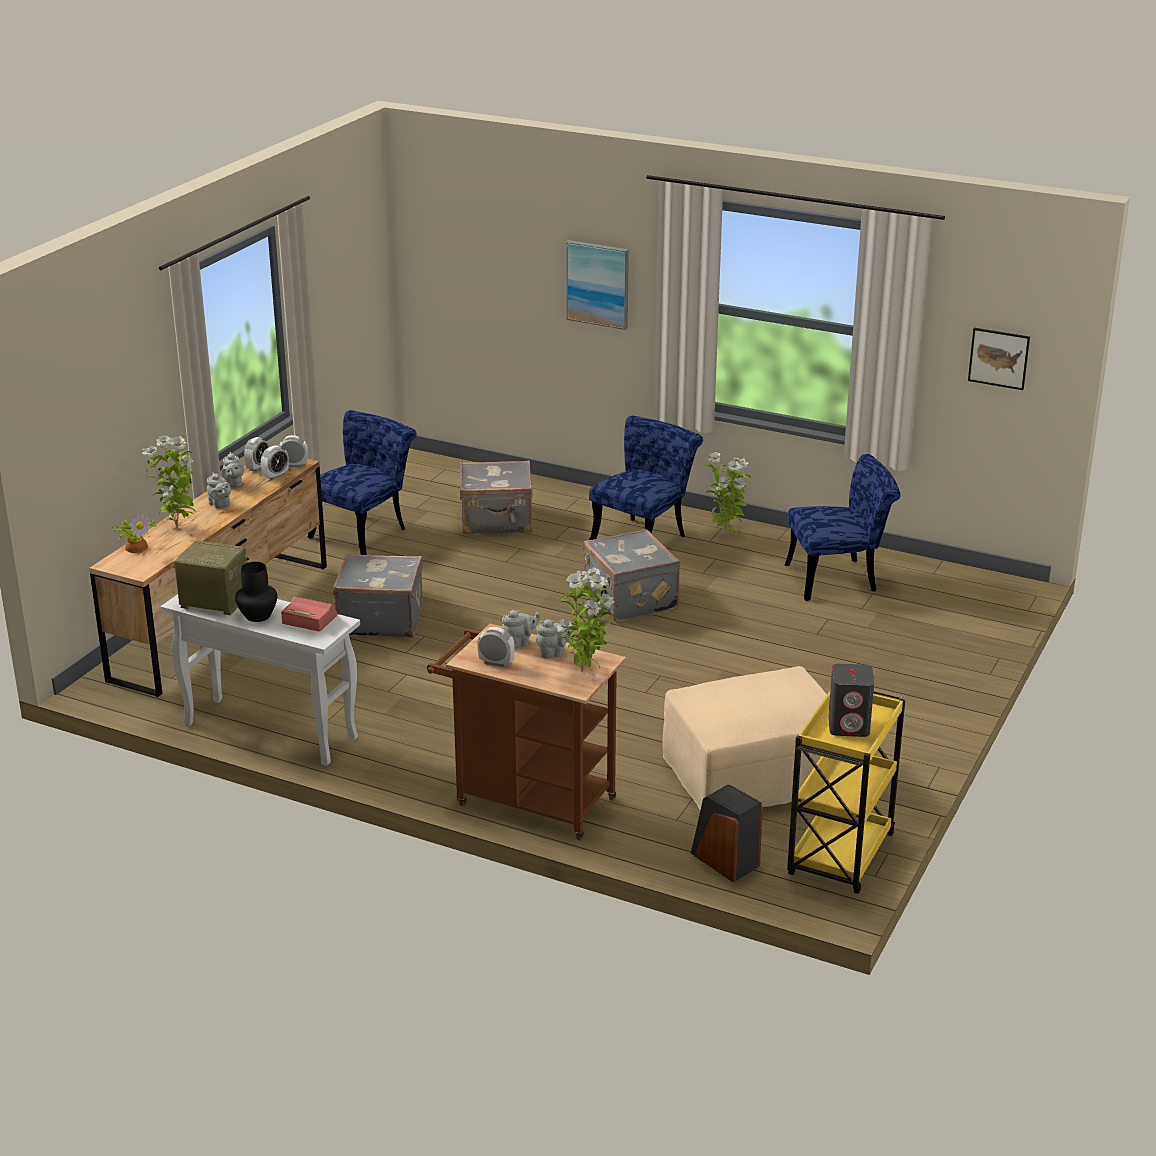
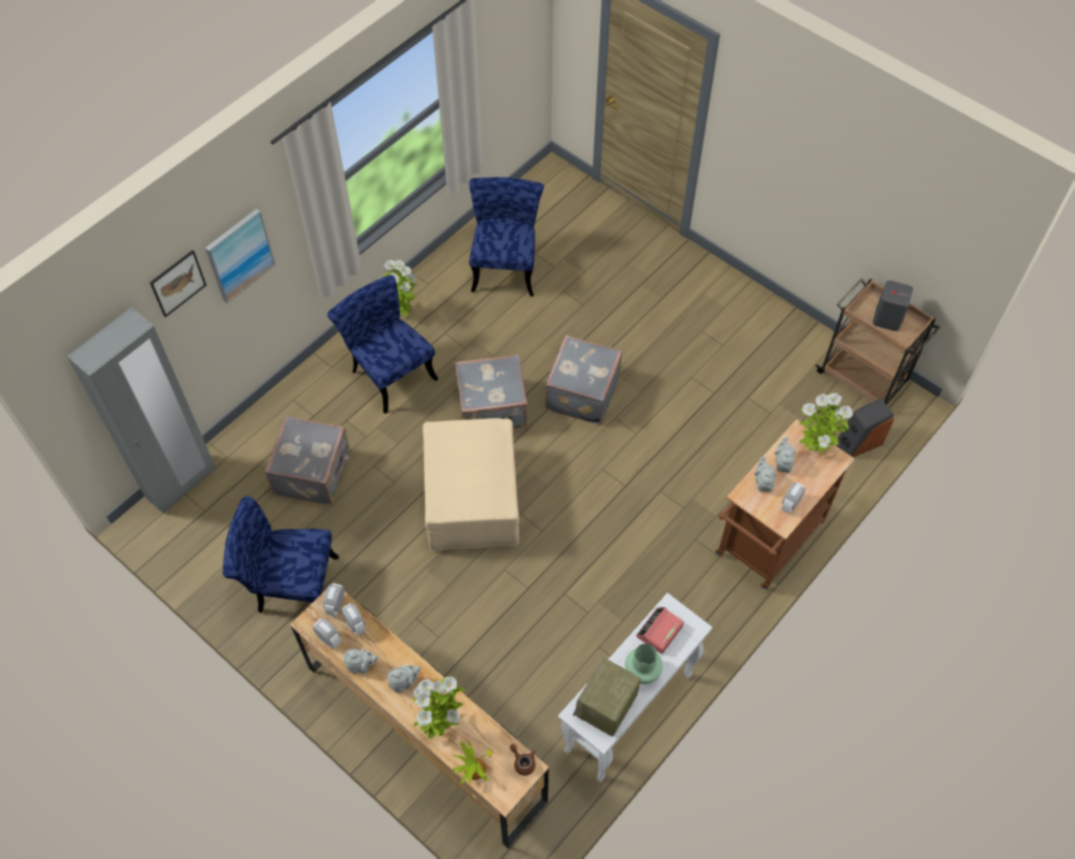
camera: 75 degrees left, 30 degrees up
(146, 568) = (523, 762): none -> brown teapot
(258, 616) = (642, 671): black vase -> green vase
(365, 531) = (290, 585): blue chair -> blue chair turned 45 degrees counterclockwise
(380, 619) = (465, 598): grey suitcase -> grey suitcase (581, 393)
(455, 465) = (181, 483): none -> grey wardrobe
(753, 776) = (763, 398): beige ottoman -> beige ottoman (473, 499)
(840, 856) = (863, 378): yellow cart -> brown cart
(998, 358) = (513, 47): picture -> picture (178, 283)

